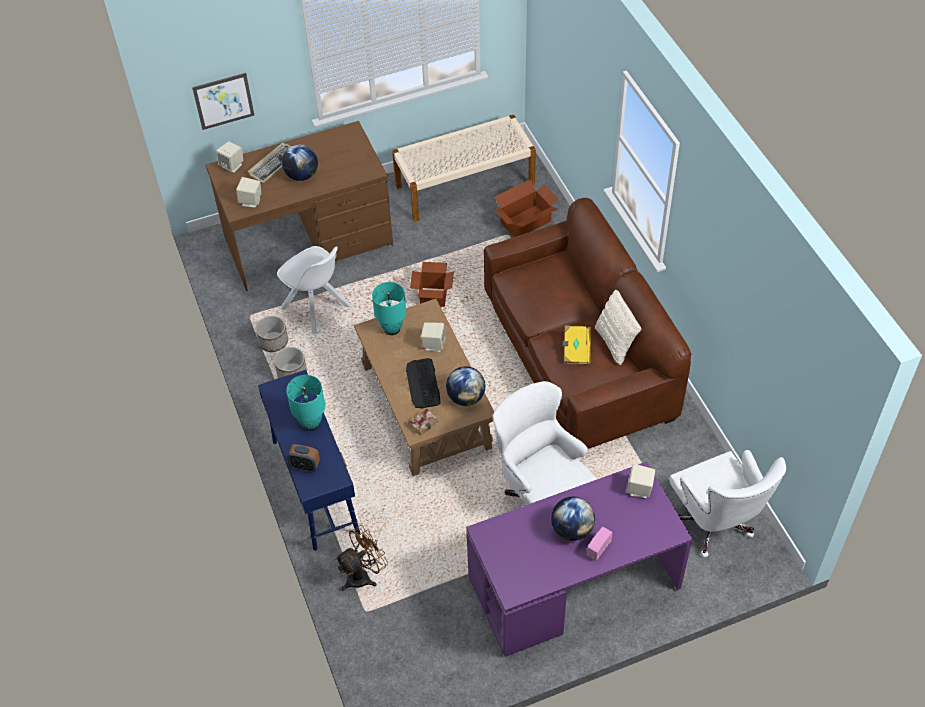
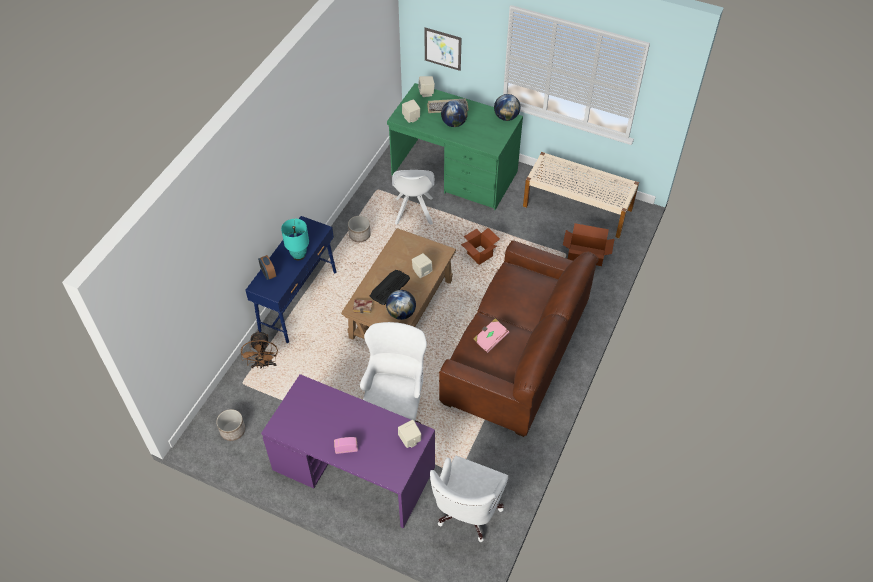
camera: 45 degrees right, 0 degrees up
(273, 342) = (371, 212): planter -> planter (232, 430)
(309, 241) = (454, 174): brown desk -> green desk
(363, 575) = (263, 364): brown fan -> brown fan turned 75 degrees clockwise
(391, 328) = (412, 245): turquoise table lamp -> none
(572, 529) = (347, 426): globe -> globe (506, 117)
(575, 350) = (490, 339): yellow book -> pink book
(615, 344) = (518, 355): beige pillow -> none

